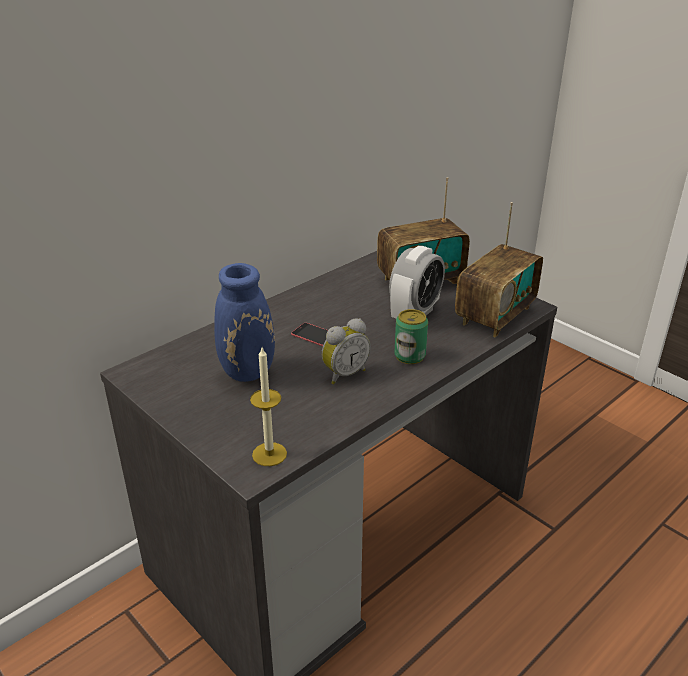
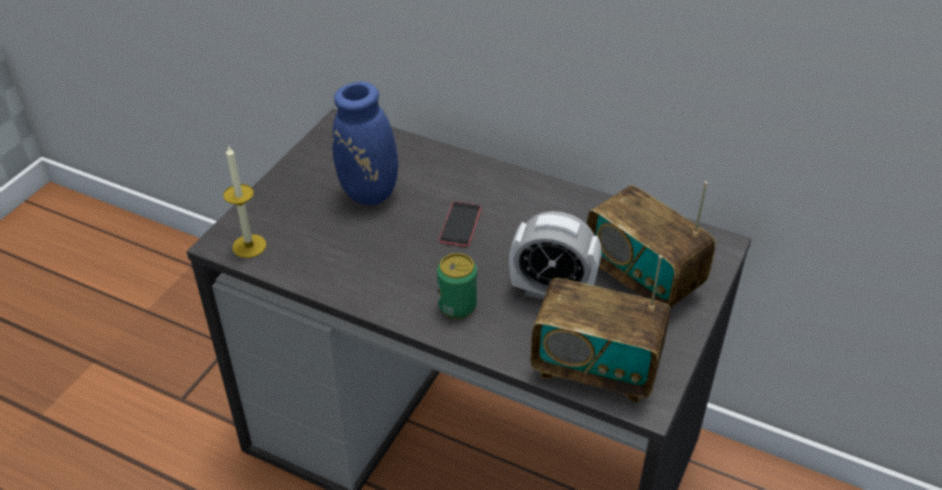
camera: 70 degrees right, 10 degrees up
(344, 374) = (398, 262): alarm clock -> none

